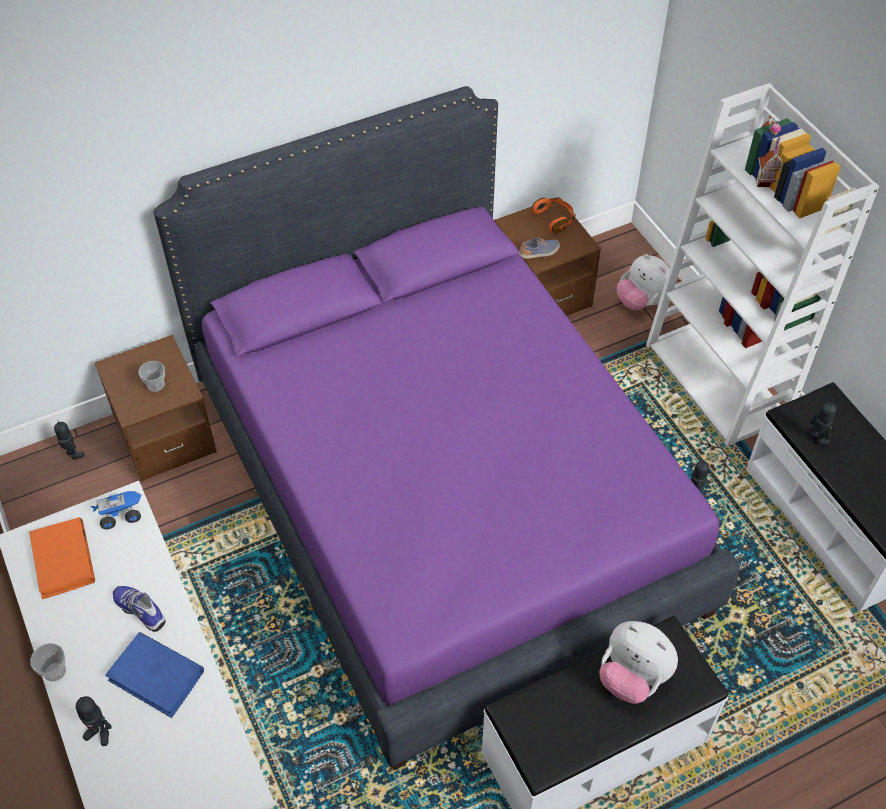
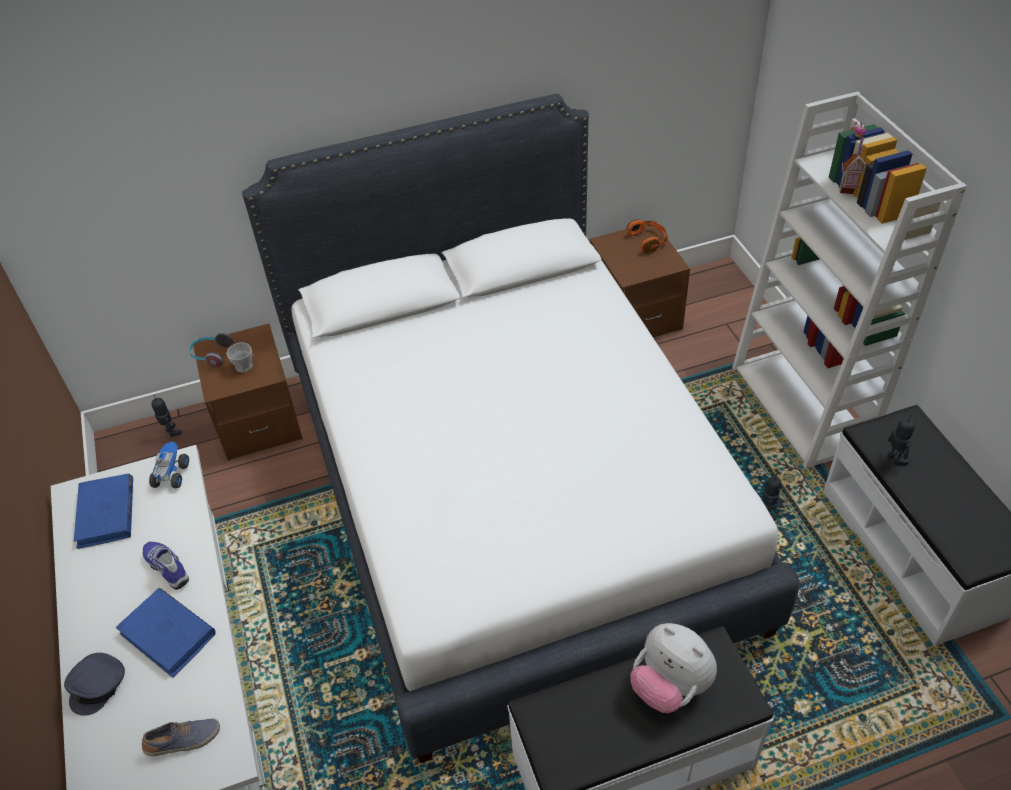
camera: 10 degrees right, 5 degrees down
(54, 671) = (71, 619): cup -> none
(63, 560) = (106, 513): orange book -> blue book
(99, 733) = (98, 686): toy robot -> grey cap
(117, 374) = (211, 355): none -> headphones
(121, 514) = (171, 474): toy truck -> toy truck turned 75 degrees counterclockwise
(443, 494) = (512, 494): purple bed -> white bed
(539, 253) = (628, 270): shoe -> shoe (184, 741)
(642, 302) = (733, 328): plush toy -> none

